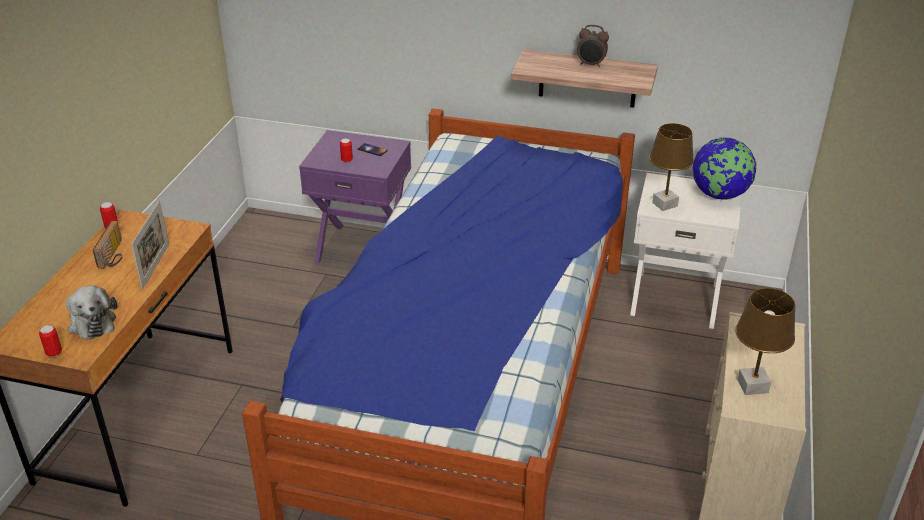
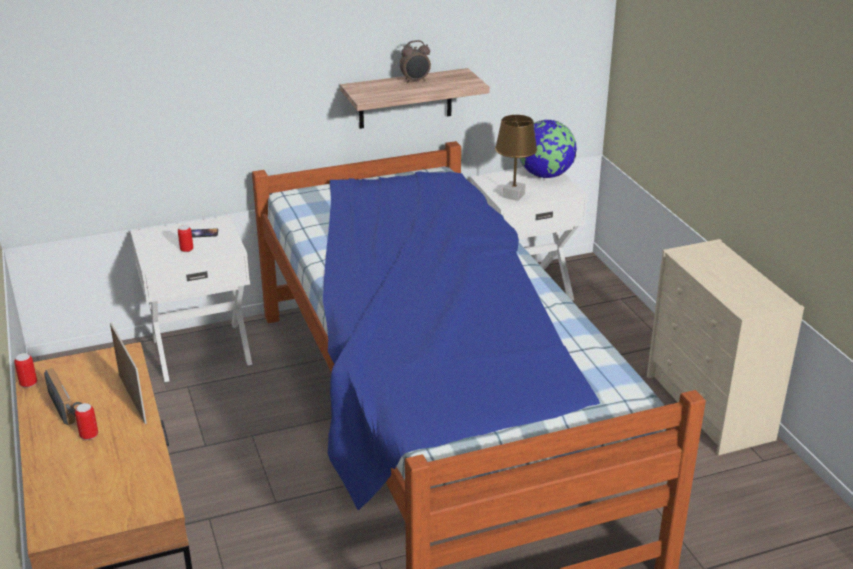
camera: 35 degrees left, 5 degrees down
(54, 353) = (124, 517): can -> can (89, 435)
(92, 321) = (128, 473): plush toy -> none
(363, 248) = (201, 350): purple nightstand -> white nightstand
(752, 386) = (738, 293): brown table lamp -> none

